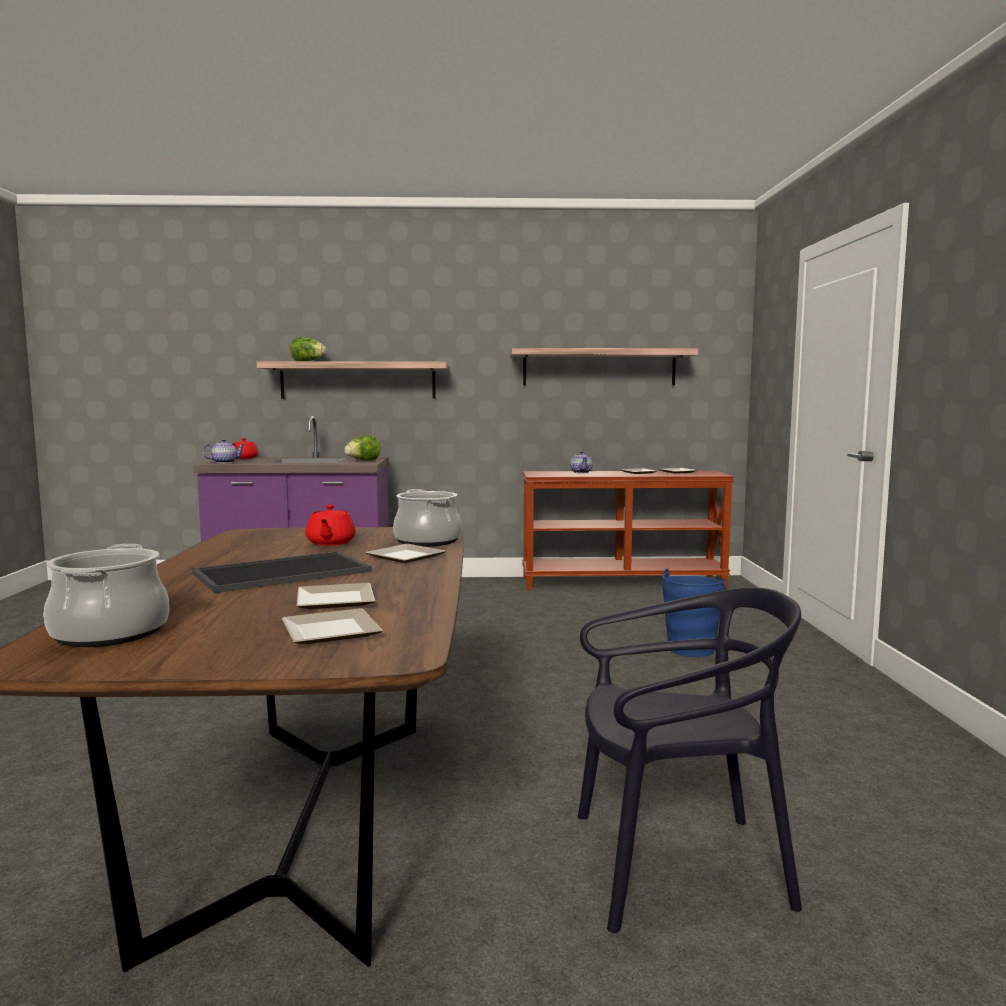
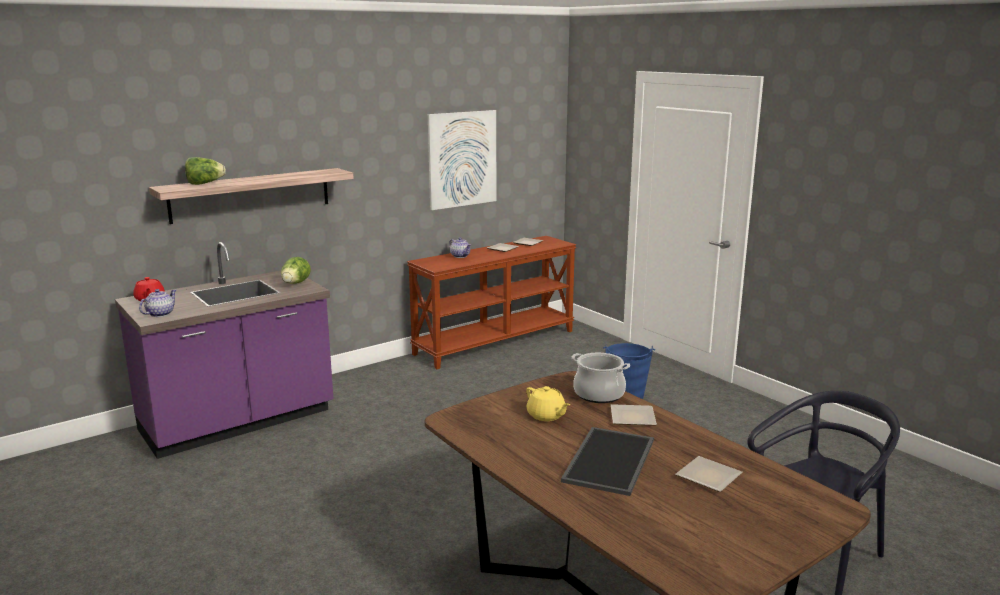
camera: 35 degrees left, 10 degrees up
(110, 633) = (681, 552): cooking pot -> none
(327, 631) = (770, 504): plate -> none
(330, 543) = (546, 416): red teapot -> yellow teapot
(599, 367) = (462, 159): shelf -> picture

